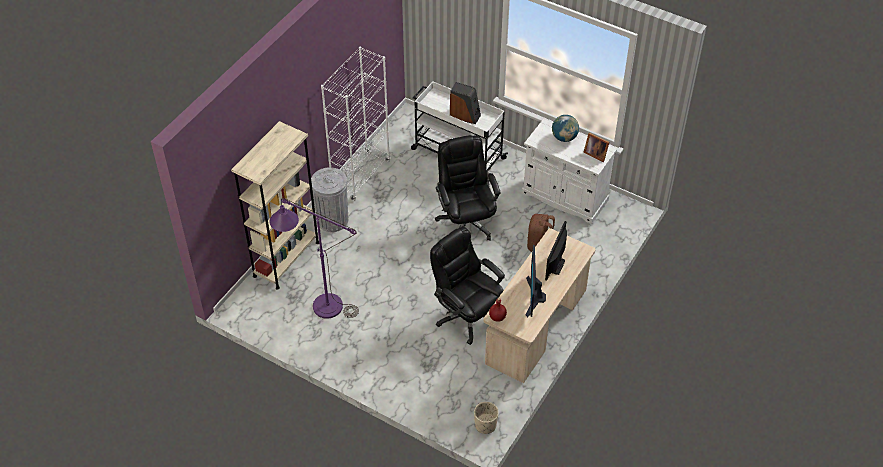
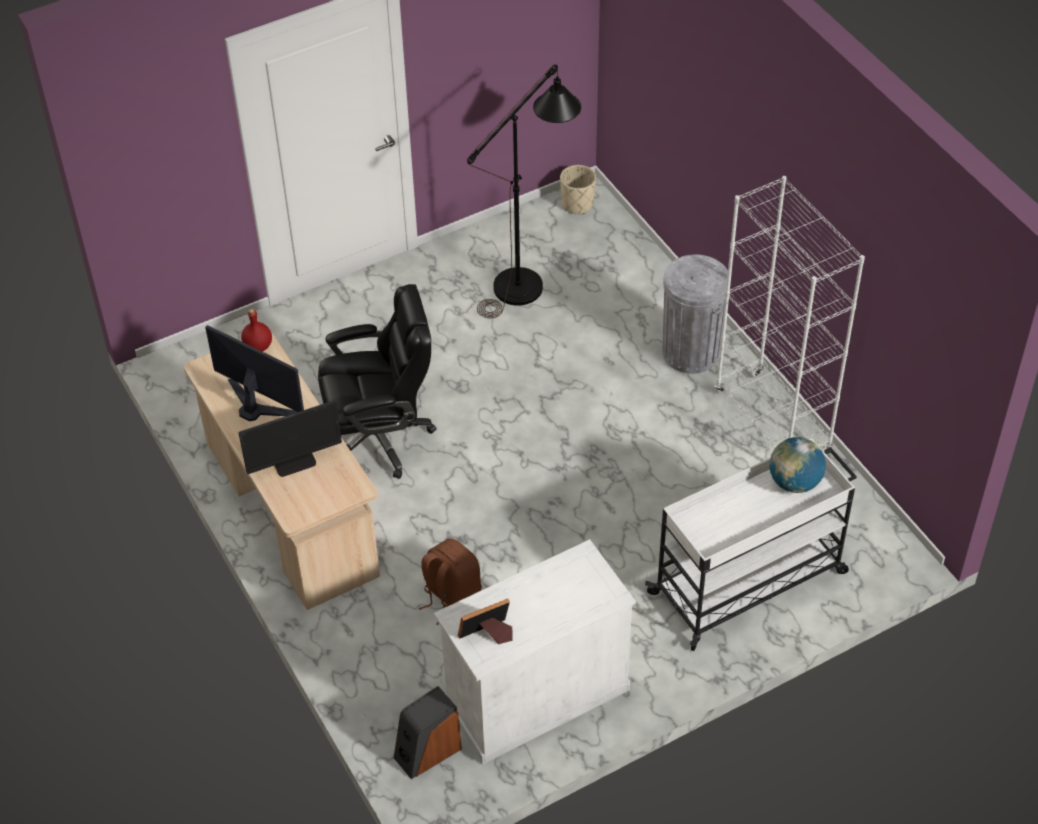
camera: 120 degrees right, 0 degrees up
(286, 259) = (642, 273): beige bookcase -> none
(319, 304) = (528, 280): purple floor lamp -> black floor lamp
(465, 115) = (740, 511): speaker -> speaker (427, 752)
(466, 222) = (572, 520): black office chair -> none
(485, 425) = (181, 374): beige planter -> beige planter (577, 204)
(555, 265) = (294, 462): monitor -> monitor turned 105 degrees clockwise
(564, 138) = (561, 607): globe -> globe (794, 482)

